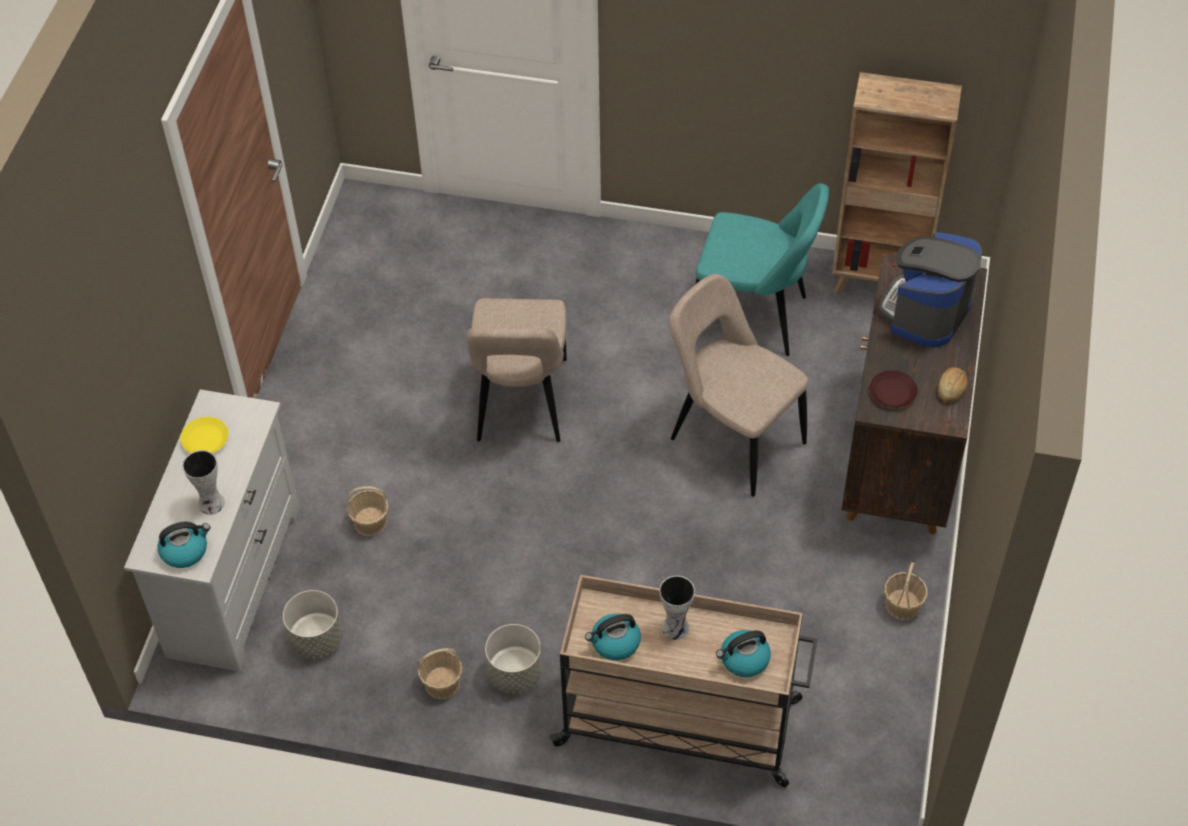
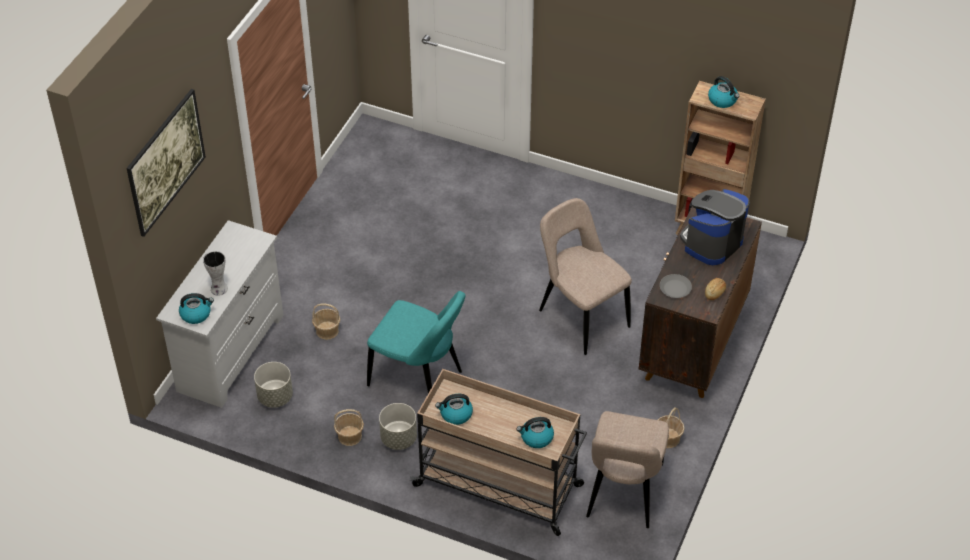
camera: 10 degrees right, 5 degrees down
(111, 356) = (169, 178): none -> picture
(205, 440) = (224, 250): yellow plate -> none
(521, 405) = (444, 273): beige chair -> beige chair (623, 494)
(676, 627) = (498, 411): vase -> none
(754, 317) = (616, 242): turquoise chair -> turquoise chair (419, 380)
(893, 393) = (675, 289): brown plate -> grey plate
(902, 97) = (723, 100): none -> kettle

